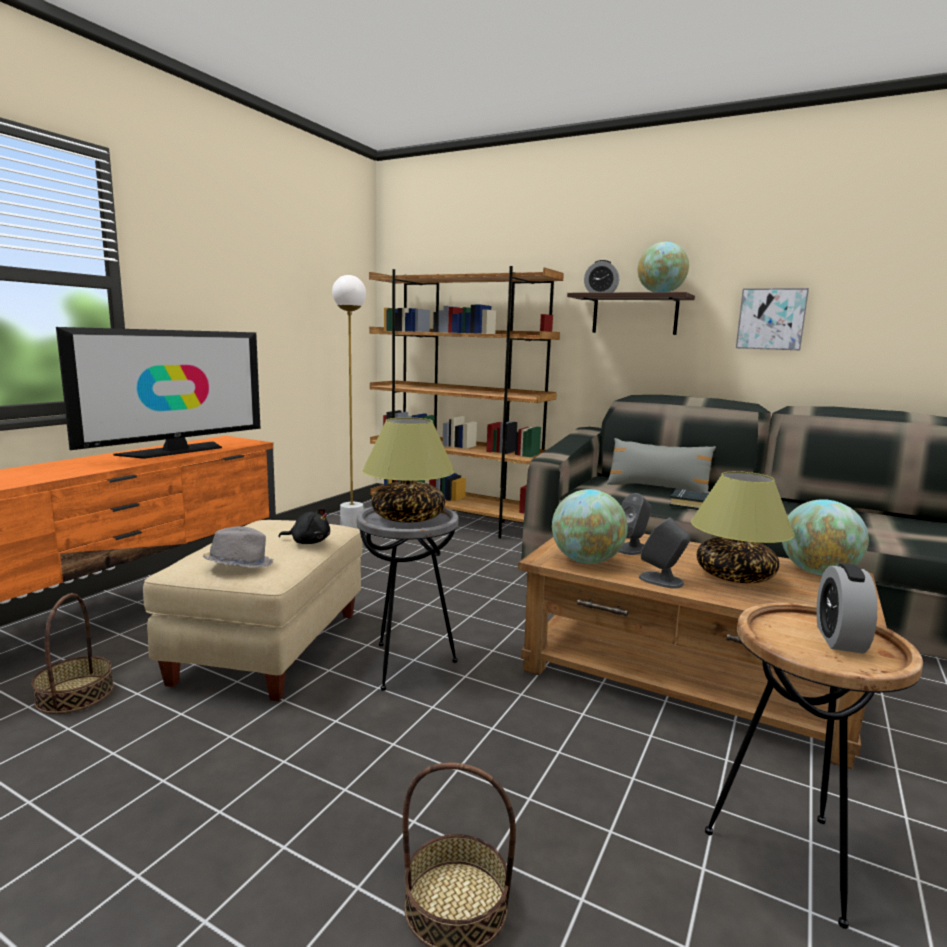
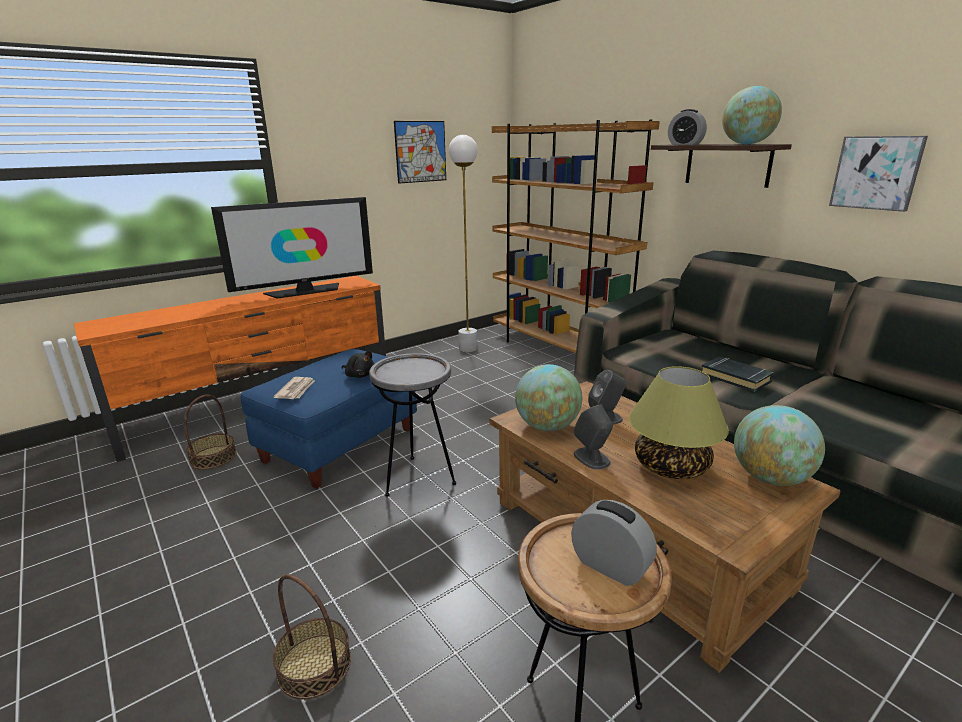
camera: 25 degrees right, 10 degrees up
(239, 565) = (296, 390): grey hat -> newspaper
(268, 646) = (339, 444): beige ottoman -> blue ottoman
(291, 292) = (420, 151): none -> picture
(407, 518) = (411, 370): table lamp -> none
(657, 489) = (716, 351): grey pillow -> none
(839, 639) = (610, 566): alarm clock -> alarm clock turned 90 degrees clockwise

